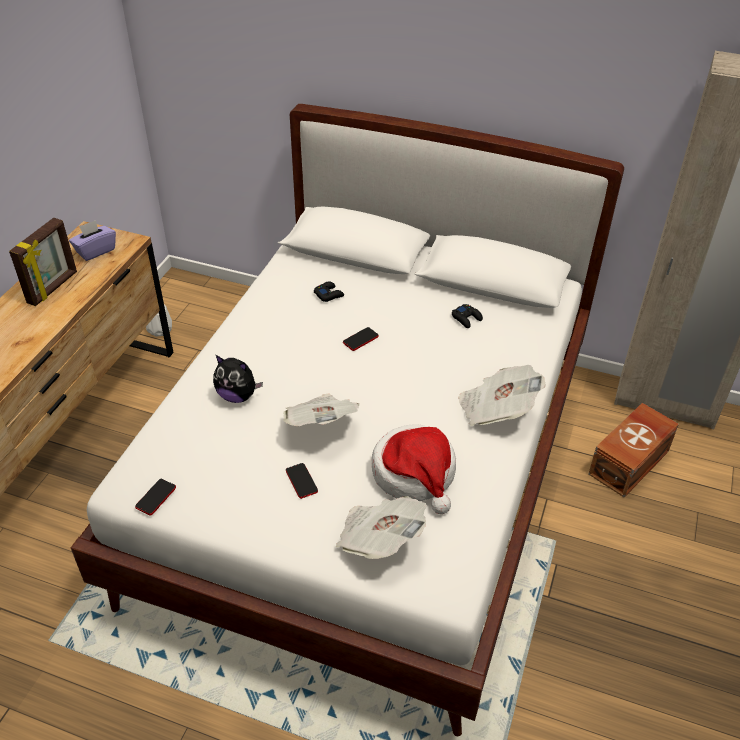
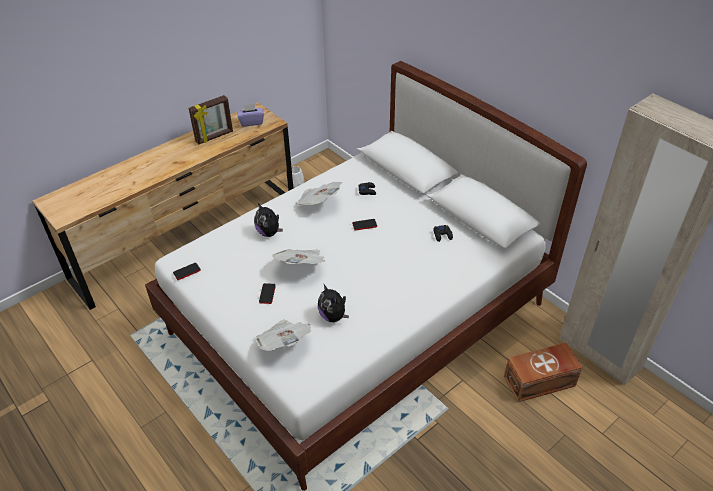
camera: 30 degrees right, 0 degrees up
(415, 474) = (333, 316): hat -> plush toy
(496, 409) = (414, 298): newspaper -> newspaper (318, 203)

